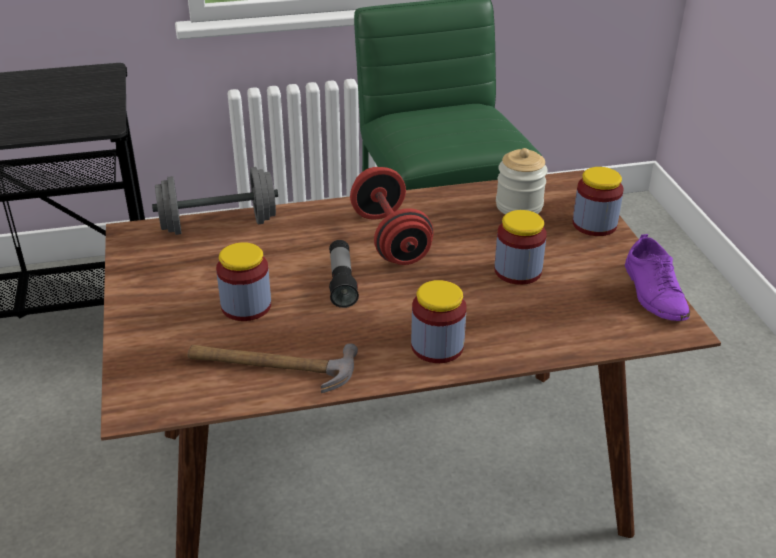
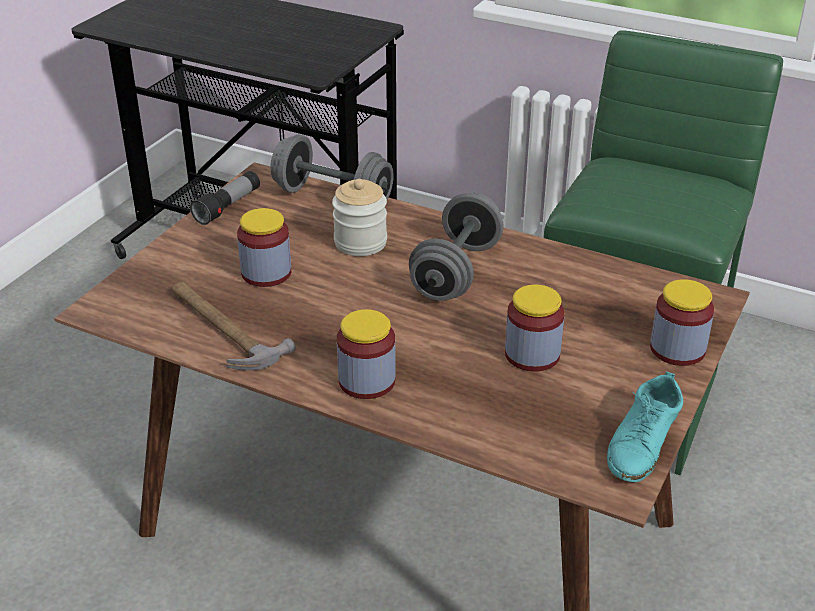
camera: 40 degrees right, 0 degrees up
(342, 282) = (364, 290): flashlight -> flashlight (228, 207)
(390, 238) = (456, 272): red dumbbell -> grey dumbbell
(519, 206) = (622, 297): jar -> jar (360, 243)
(654, 292) = (643, 442): purple shoe -> turquoise shoe

